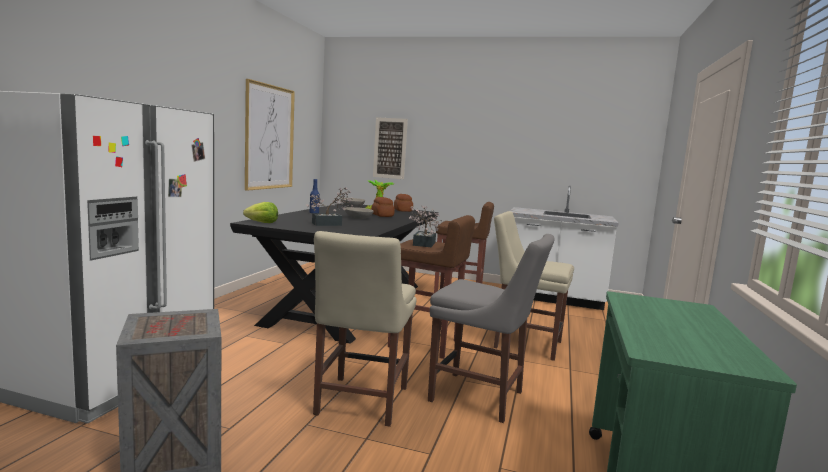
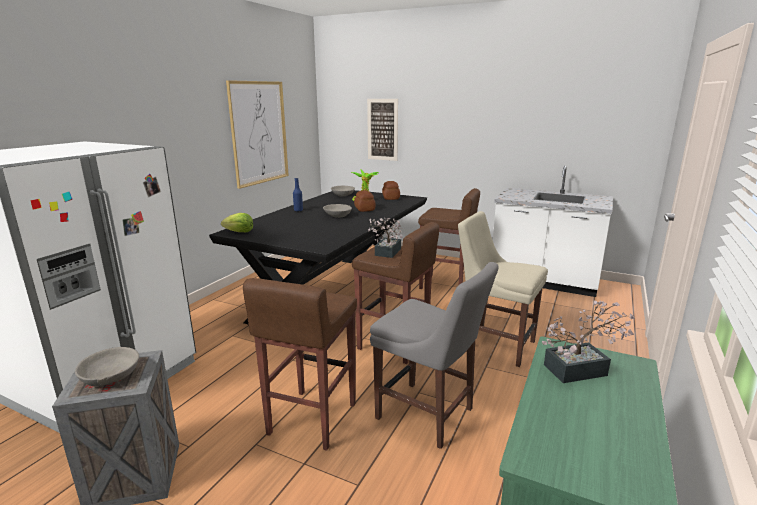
camera: 10 degrees right, 10 degrees up
(172, 325) = (111, 376): none -> grey bowl
(330, 224) = (303, 229): potted plant -> potted plant (581, 369)
(360, 403) = (311, 419): beige chair -> brown stool

